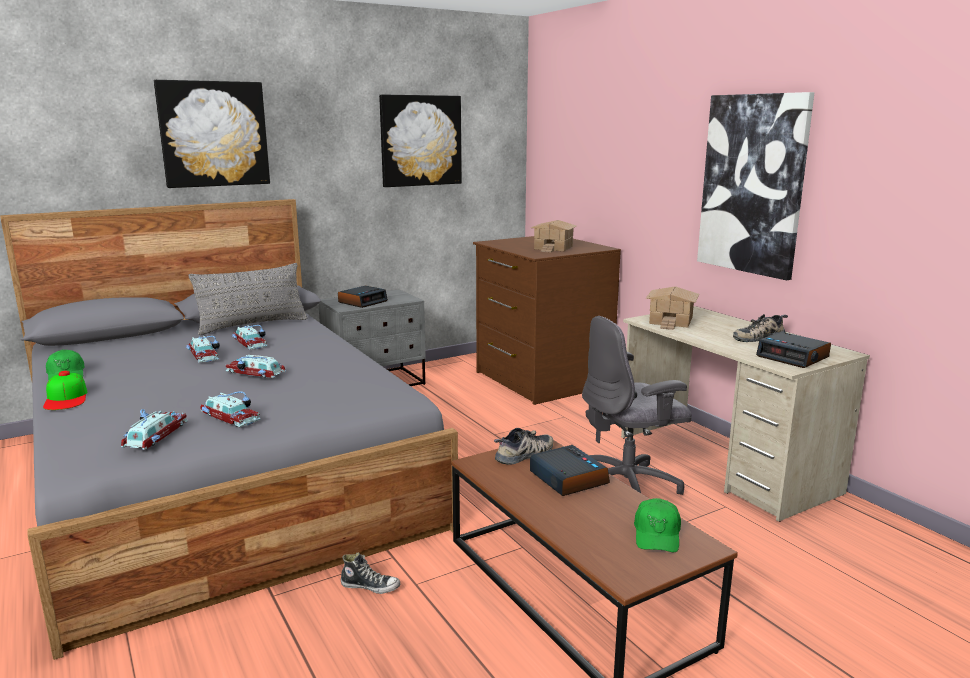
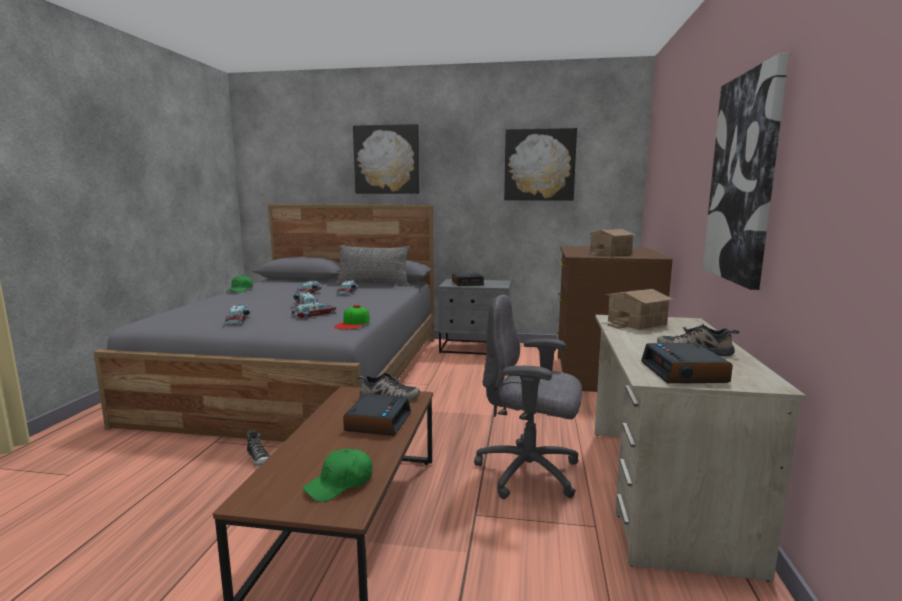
camera: 40 degrees right, 5 degrees down
(66, 398) = (212, 298): cap -> cap (353, 323)
(154, 436) = (186, 318): toy car -> toy car (313, 314)

